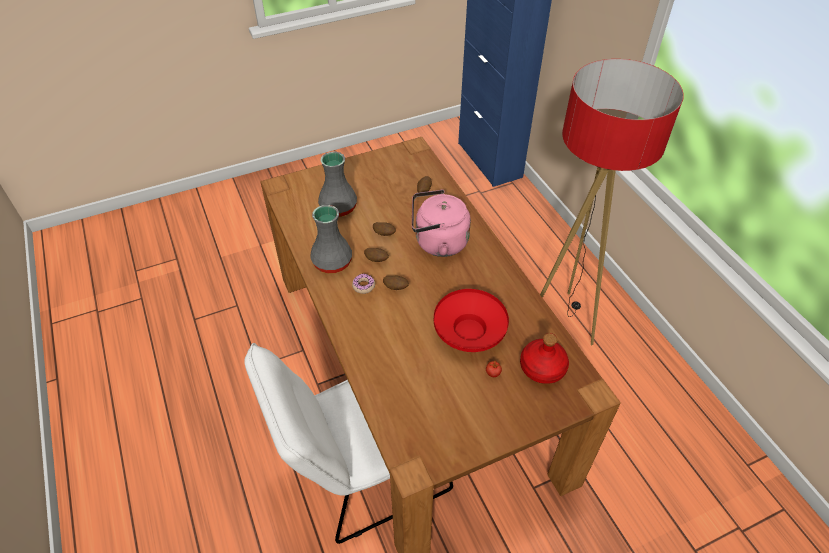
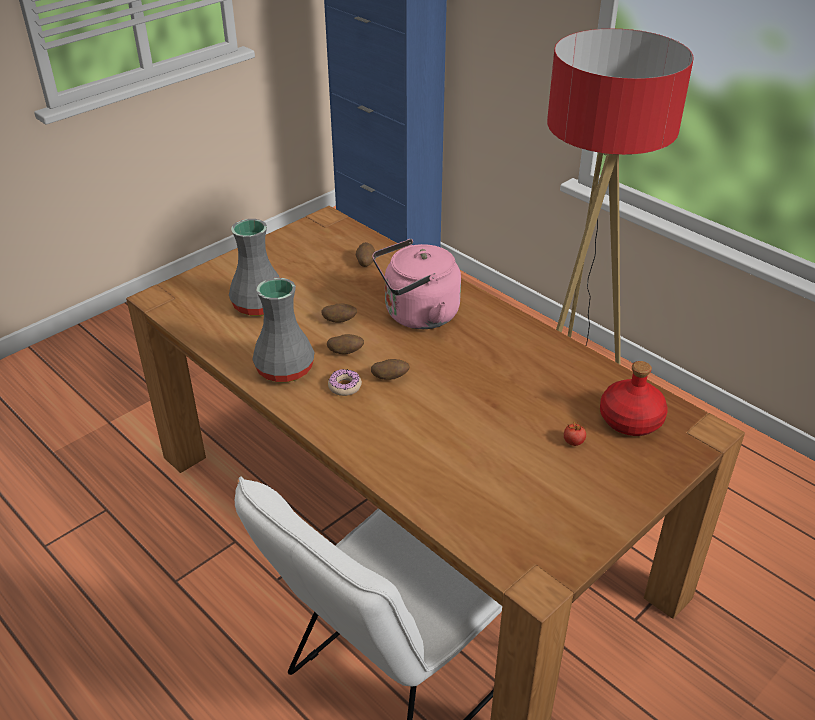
camera: 20 degrees left, 10 degrees down
(469, 332) = (516, 404): red bowl -> none

